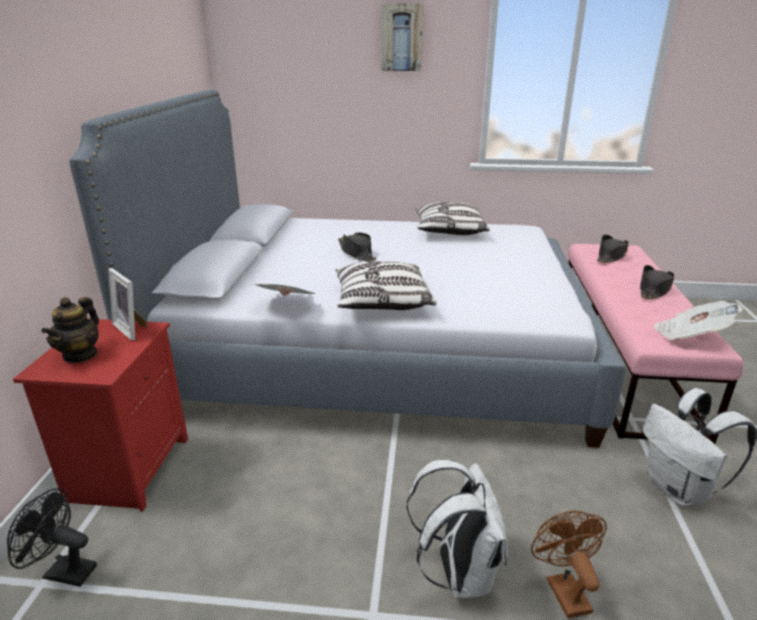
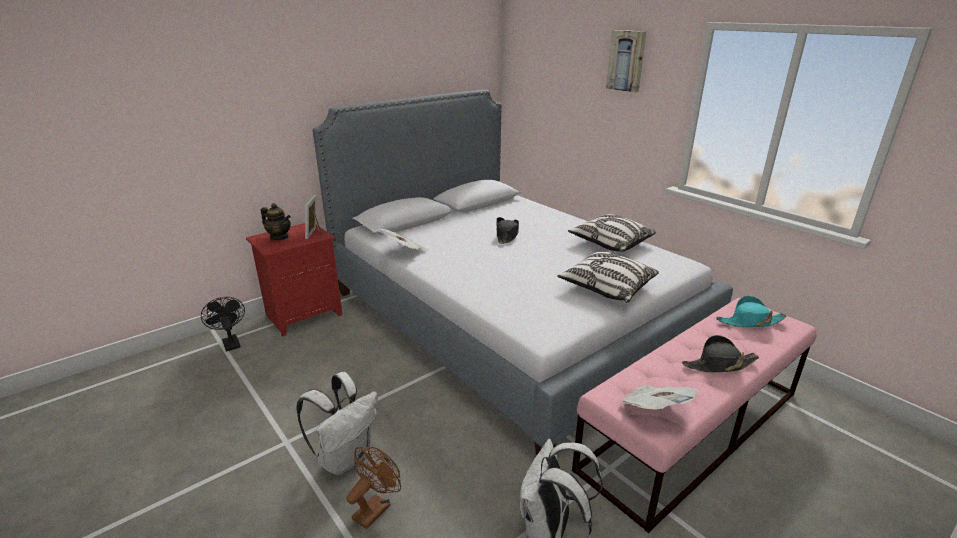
camera: 45 degrees right, 0 degrees up
(80, 354) = (279, 237): teapot -> teapot turned 120 degrees counterclockwise
(381, 302) = (453, 271): pillow -> pillow (607, 287)
(611, 256) = (749, 322): black hat -> turquoise hat

